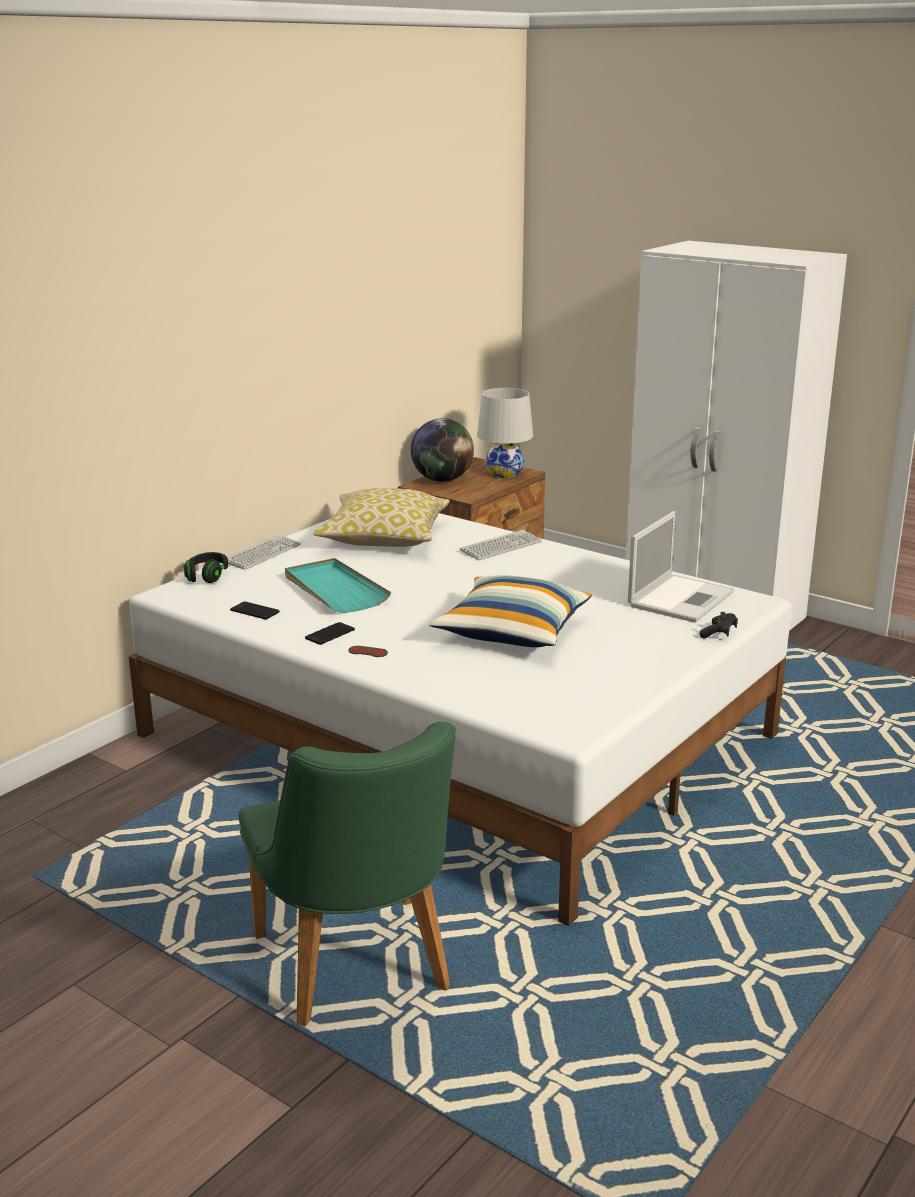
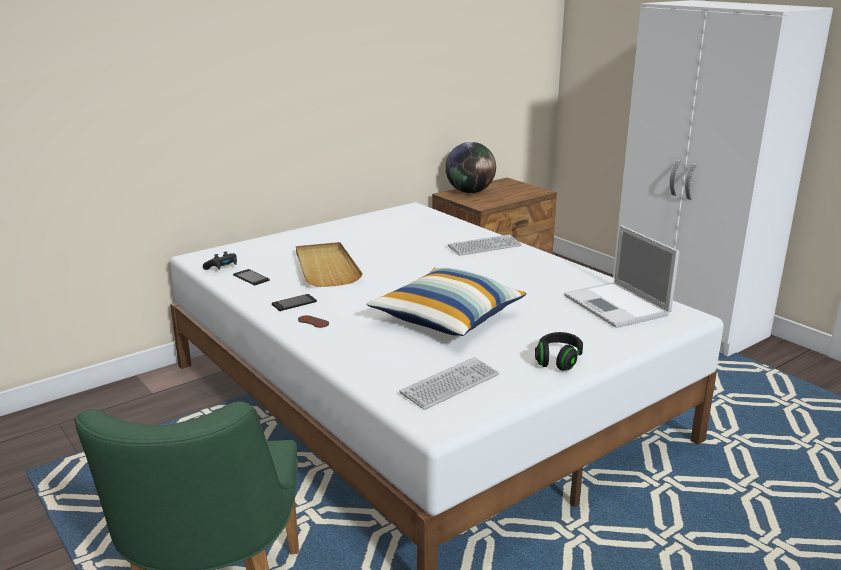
camera: 15 degrees right, 0 degrees up
(207, 576) = (238, 247): black headphones -> black headphones (558, 360)
(262, 554) = (293, 234): keyboard -> keyboard (450, 384)
(334, 590) = (326, 267): turquoise tray -> beige tray
(384, 537) = (395, 230): pillow -> none
(504, 474) = (522, 191): white table lamp -> none
(681, 598) = (617, 306): laptop -> laptop turned 105 degrees clockwise
(719, 633) = (637, 343): black game controller -> black game controller (222, 268)

